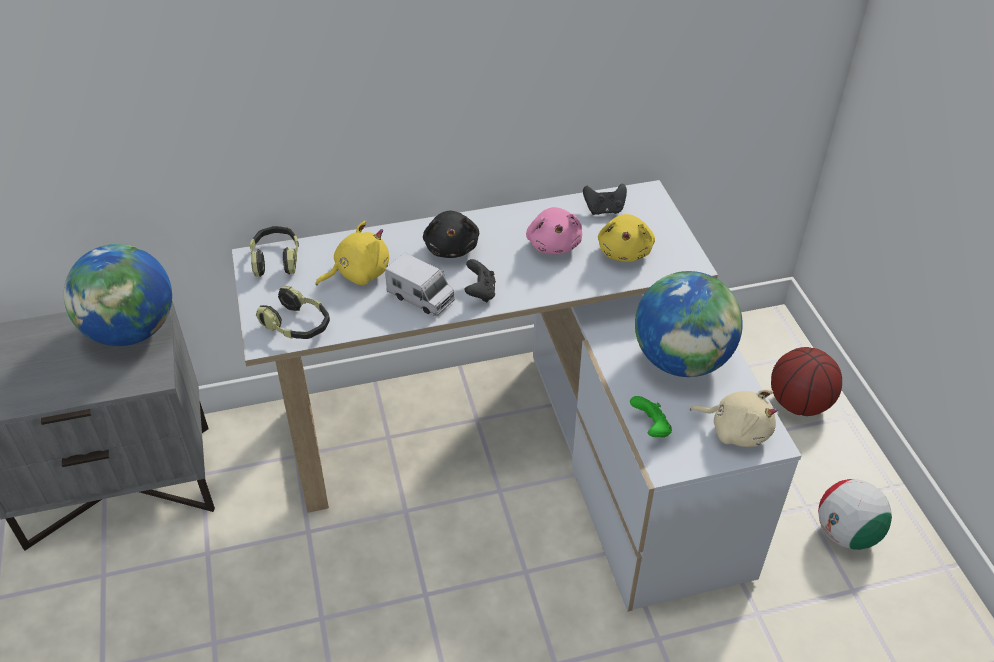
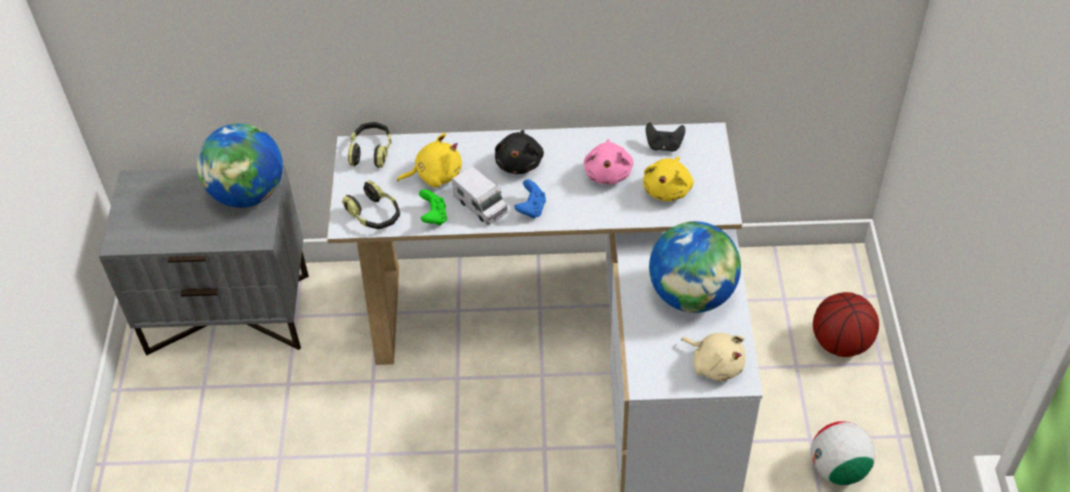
camera: 15 degrees right, 5 degrees up
(480, 292) = (531, 209): black game controller -> blue game controller
(651, 428) = (644, 350): green game controller -> green game controller (434, 217)

